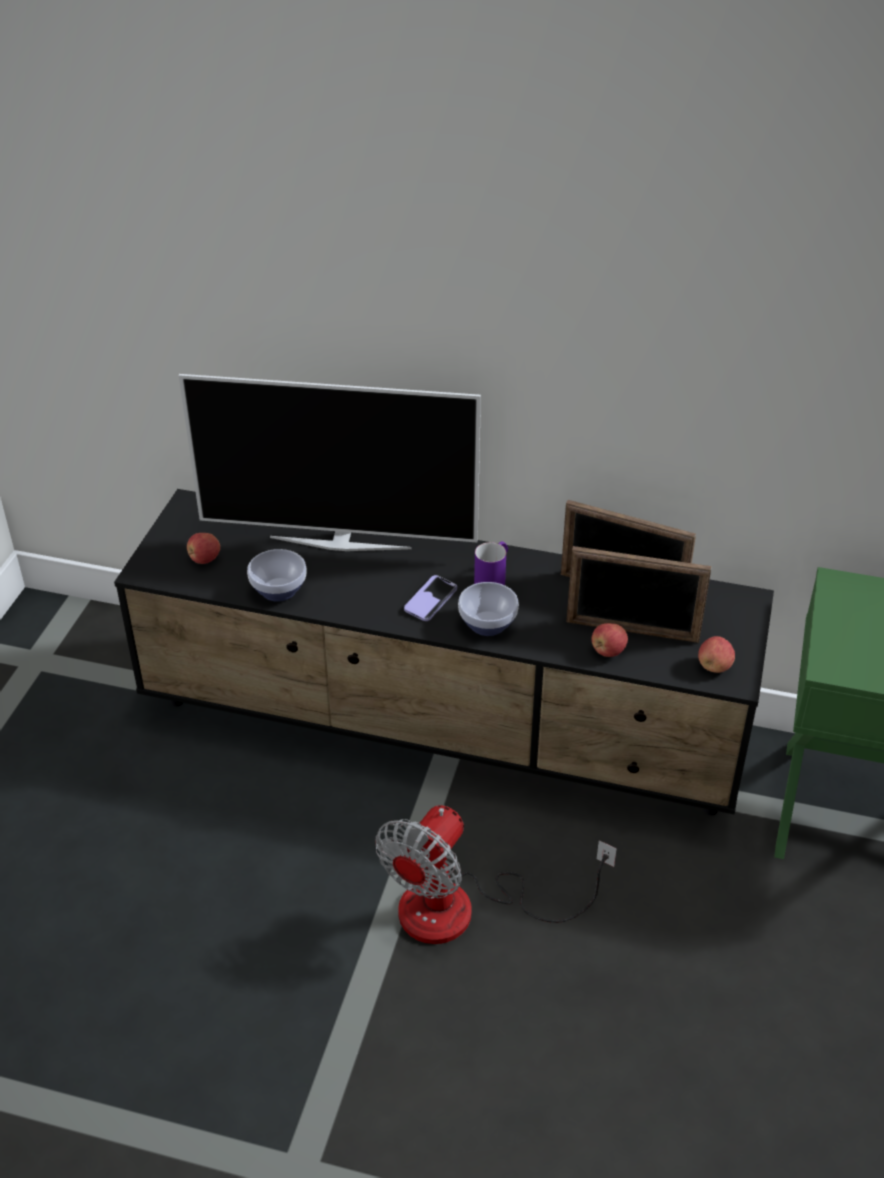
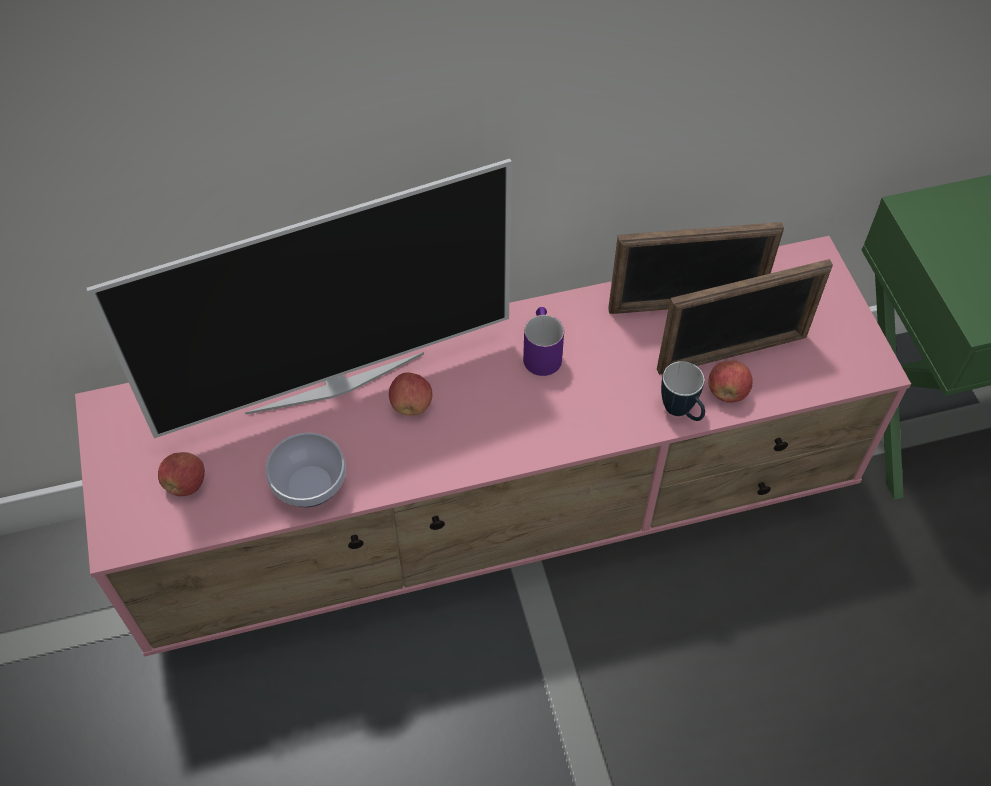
camera: 30 degrees left, 15 degrees up
(430, 600) = (495, 414): phone -> none
(445, 731) = (499, 515): black tv stand -> pink tv stand
(464, 910) = (657, 721): fan -> none
(489, 623) = (580, 416): bowl -> none
(563, 649) = (681, 412): none -> mug
(714, 666) = (841, 360): apple -> apple (411, 405)

